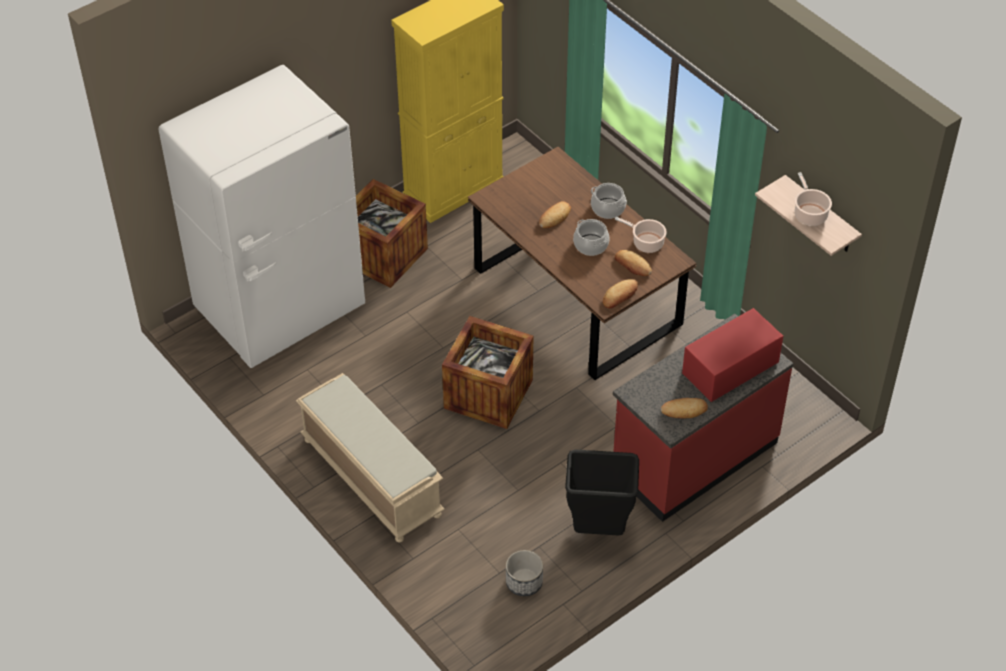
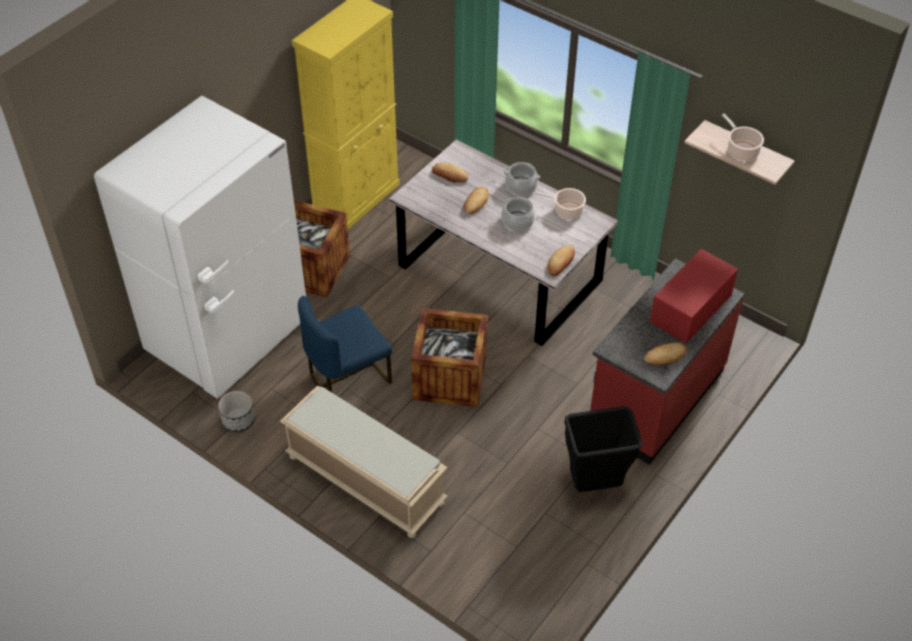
camera: 15 degrees left, 0 degrees up
(386, 370) = (347, 375): none -> blue chair
(524, 582) = (543, 551): planter -> planter (238, 420)
(578, 295) = (500, 272): brown dining table -> grey dining table
(632, 265) = (562, 233): bread -> bread (450, 175)

